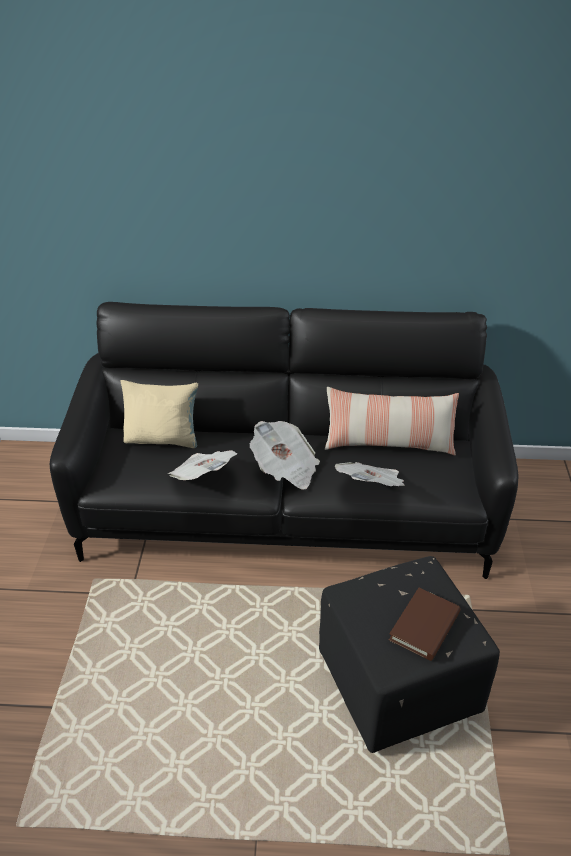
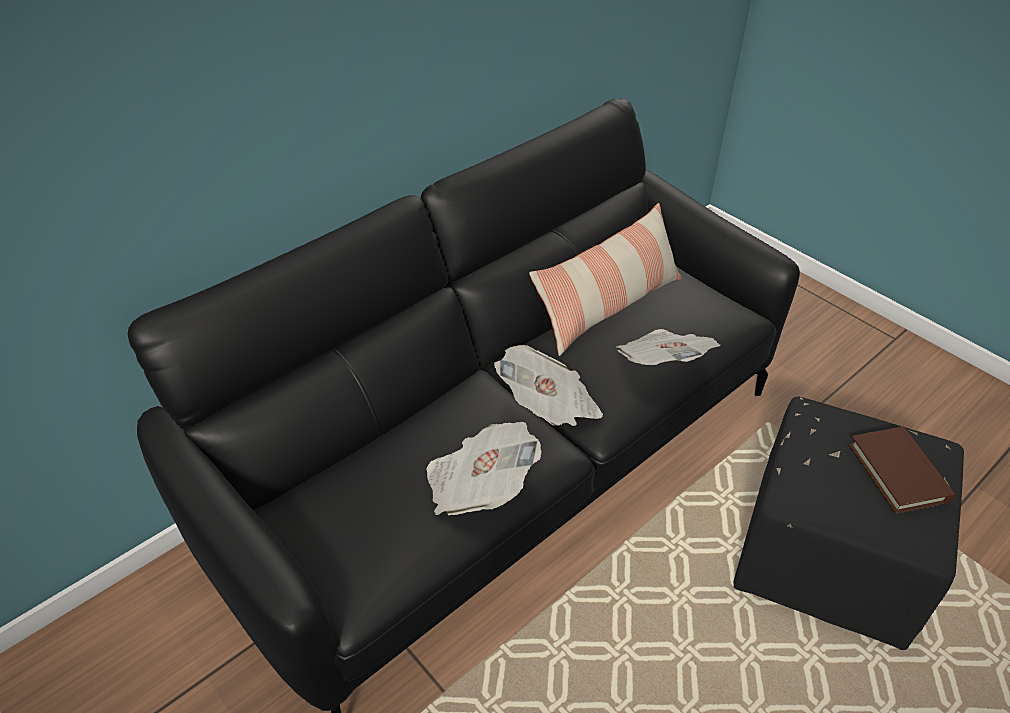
camera: 45 degrees left, 5 degrees up
(163, 439) = (356, 475): beige pillow -> none

